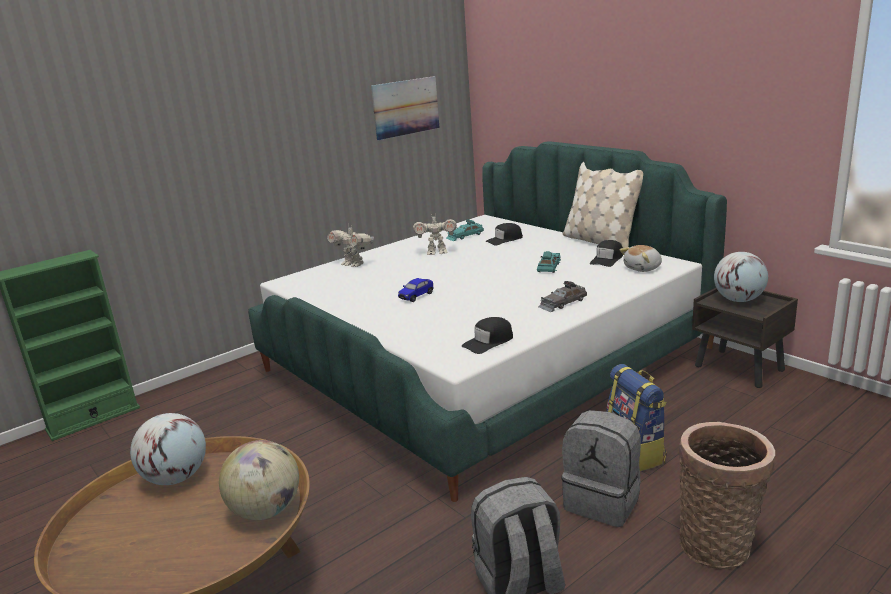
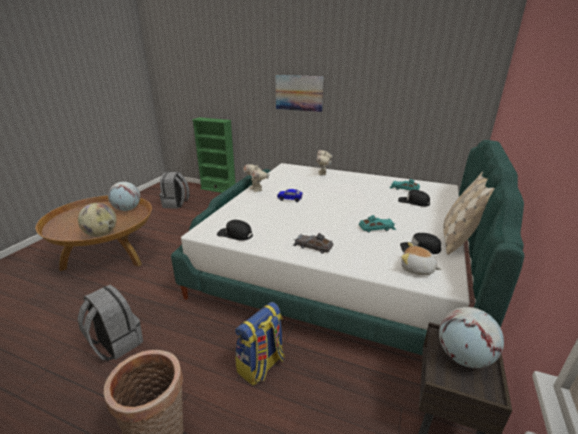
camera: 60 degrees right, 5 degrees up
(406, 107) = (430, 88): picture -> picture (299, 93)
(437, 253) = (364, 188): toy robot -> toy robot (256, 189)
(603, 501) = (197, 361): grey backpack -> grey backpack (176, 204)

